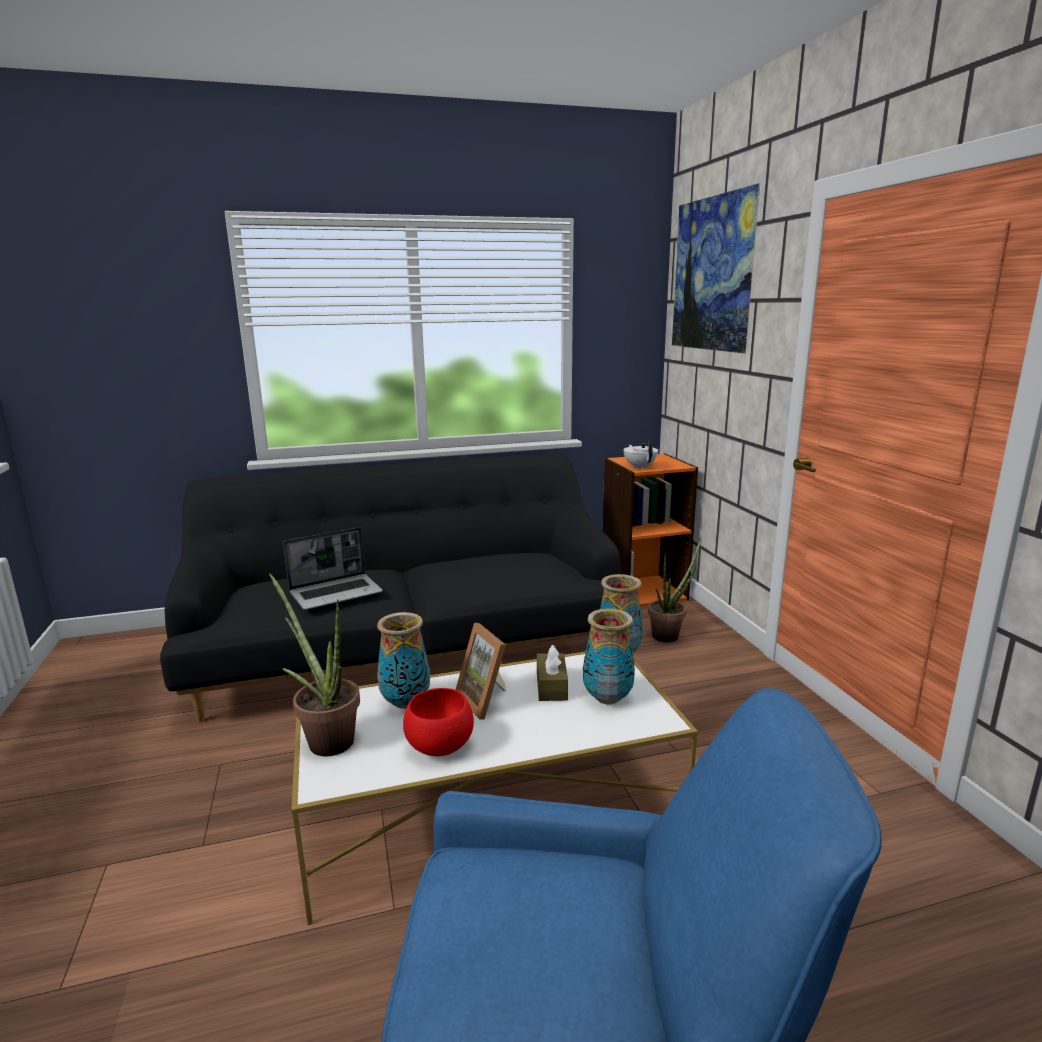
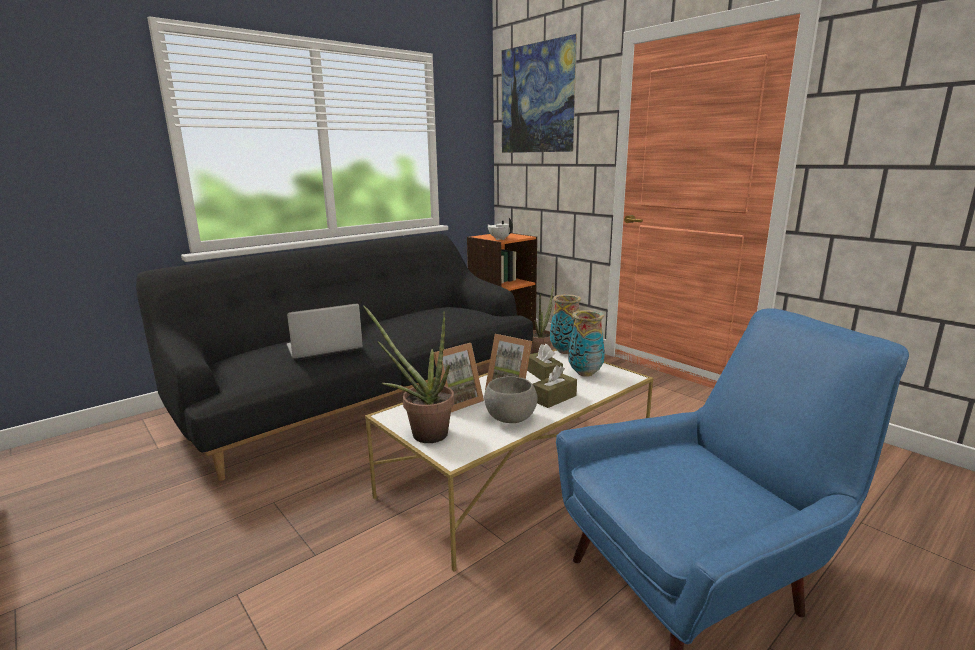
camera: 25 degrees left, 0 degrees up
(337, 593) = (323, 348): laptop -> laptop turned 150 degrees counterclockwise
(406, 702) = (456, 402): vase -> picture frame
(439, 746) = (510, 419): red bowl -> grey bowl
(524, 729) = (554, 398): none -> brown tissue box

